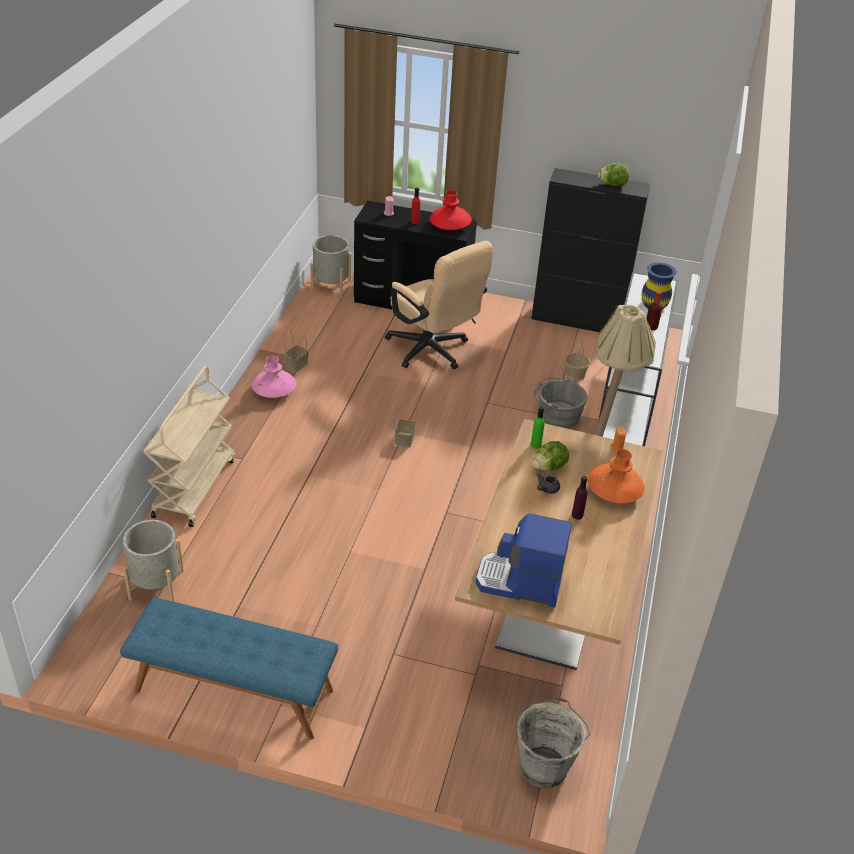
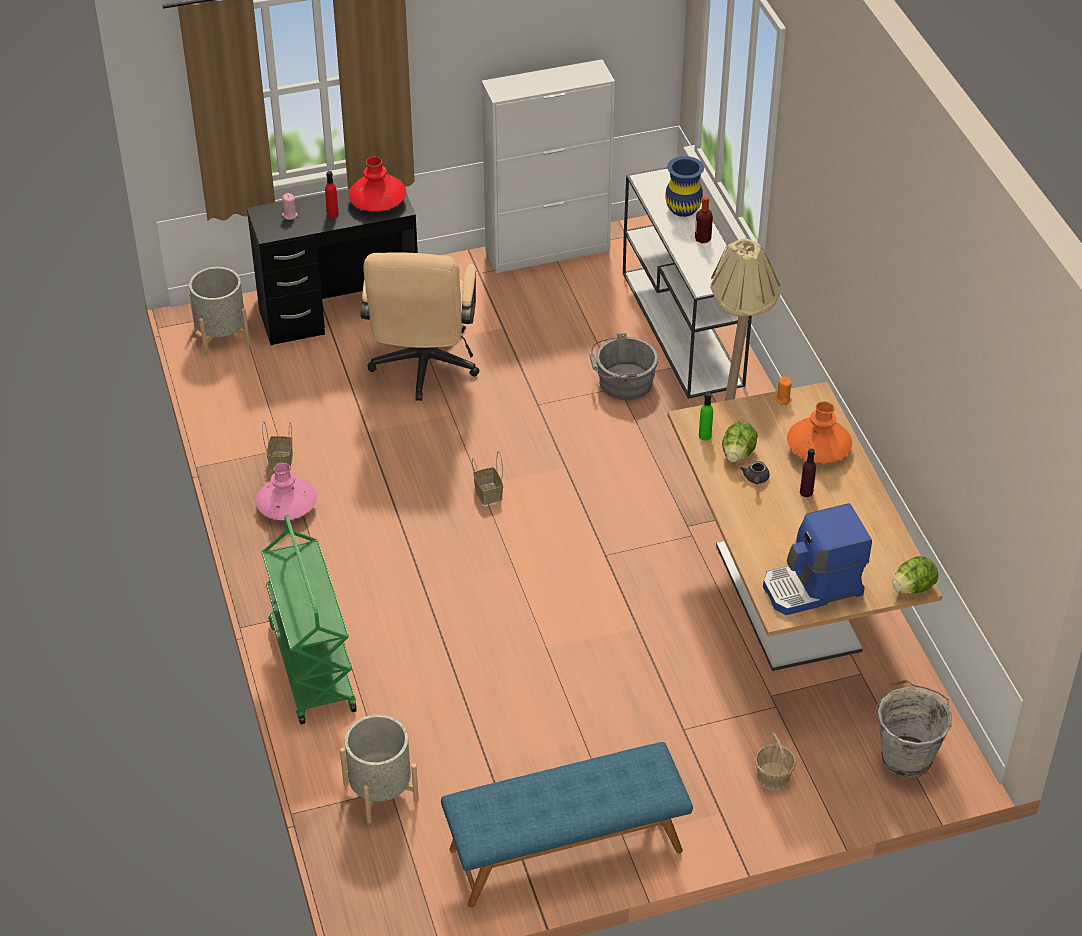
camera: 30 degrees left, 5 degrees up
(194, 487) = (311, 666): beige cart -> green cart
(433, 352) = (423, 369): beige office chair -> beige office chair turned 75 degrees clockwise
(575, 374) = (601, 323): basket -> basket (773, 777)
(577, 320) = (548, 250): black cabinet -> white cabinet
(613, 184) = (564, 78): lettuce -> lettuce (913, 588)

